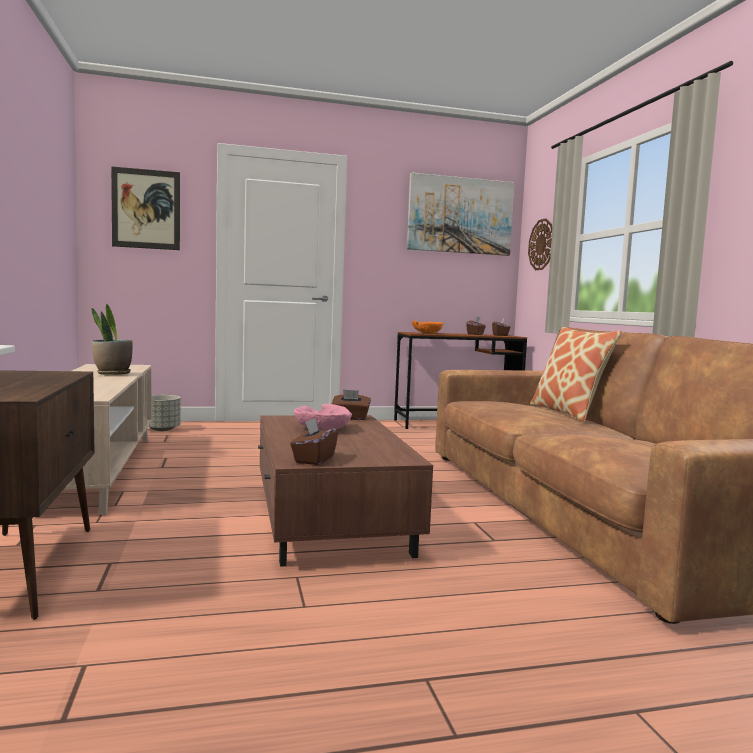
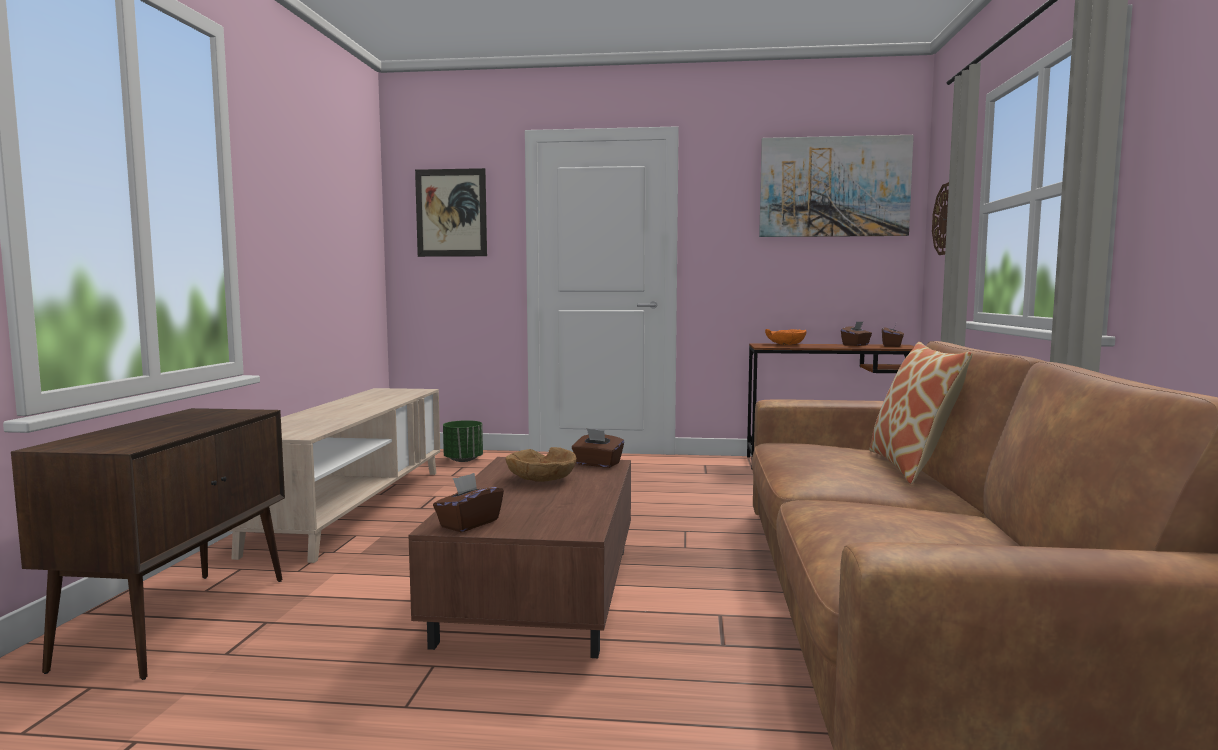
camera: 20 degrees right, 0 degrees up
(112, 373) = (376, 402): potted plant -> none
(162, 429) = (463, 460): grey planter -> green planter
(323, 429) = (542, 479): pink bowl -> brown bowl

